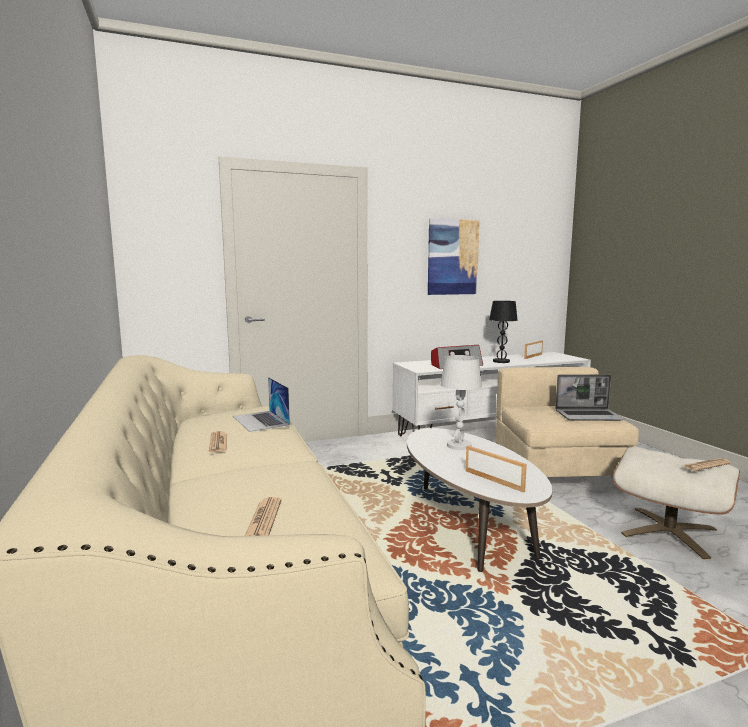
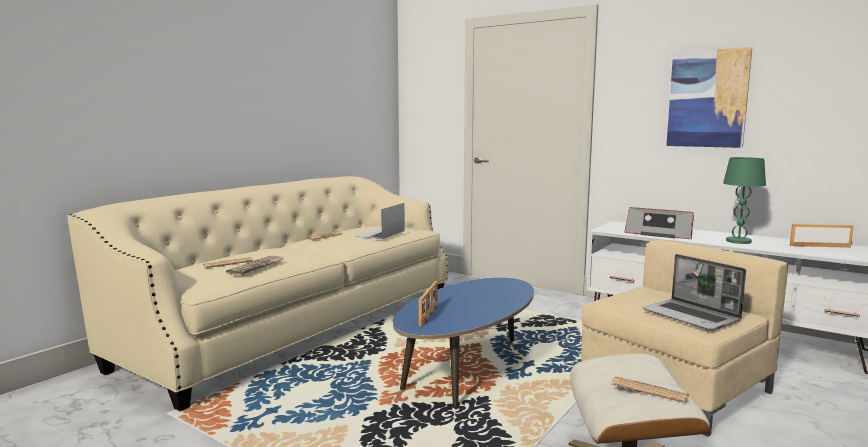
camera: 55 degrees right, 0 degrees up
(316, 505) = (256, 267): none -> newspaper
(459, 445) = (492, 294): white table lamp -> none
(467, 527) = (468, 371): white coffee table -> blue coffee table
(501, 361) = (738, 241): black table lamp -> green table lamp

